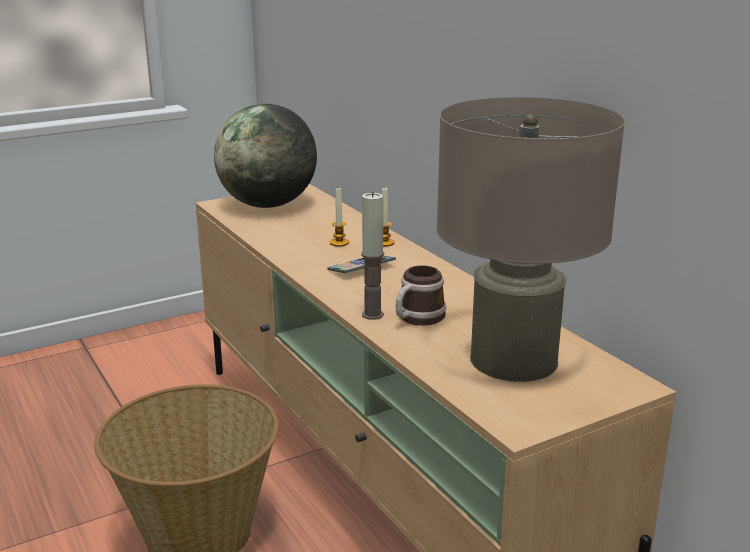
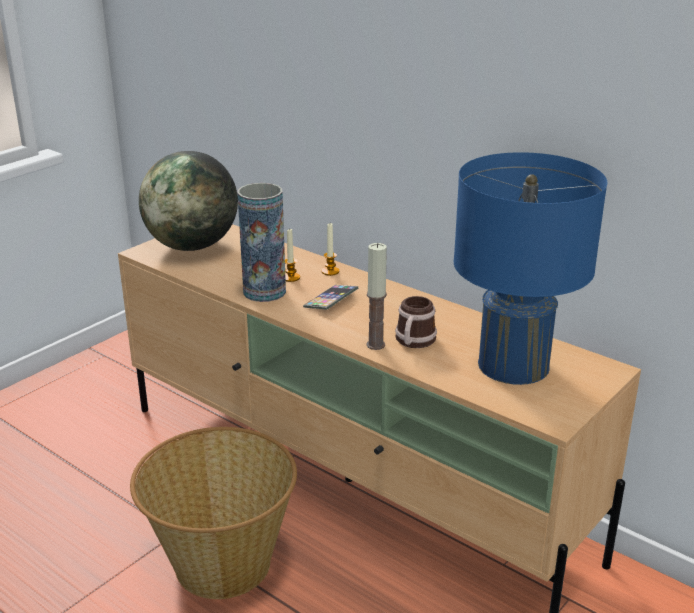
camera: 20 degrees left, 5 degrees up
(301, 251) = (264, 291): none -> vase
(514, 359) = (513, 365): beige table lamp -> blue table lamp

